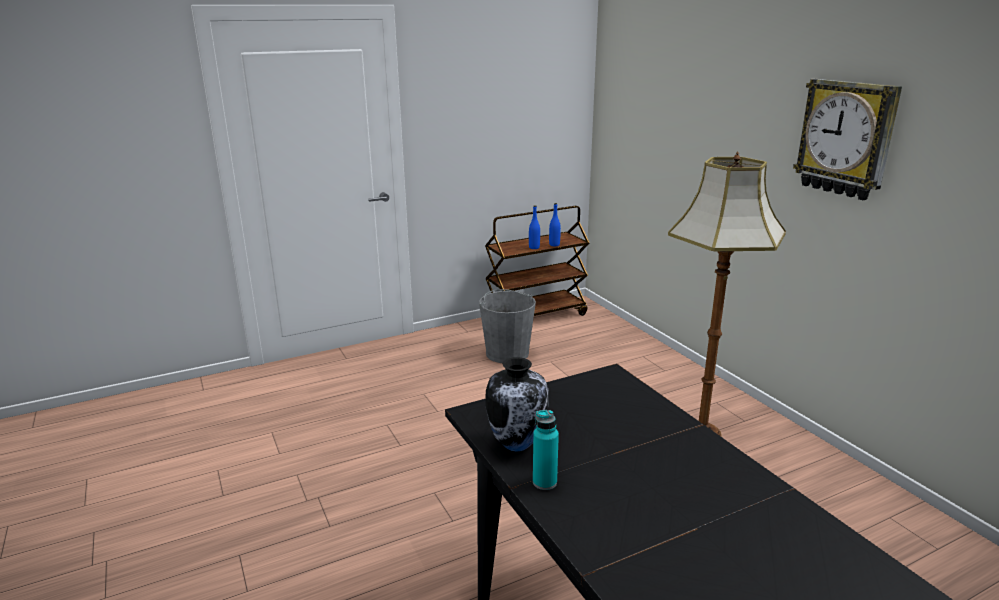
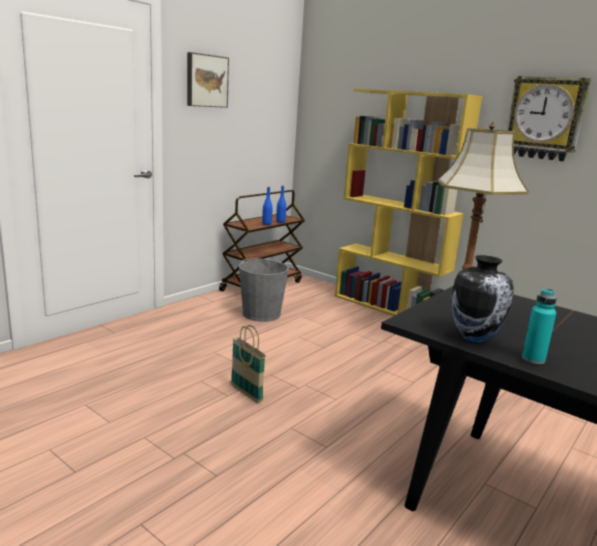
camera: 25 degrees left, 5 degrees down
(419, 446) = (246, 393): none -> basket
(457, 89) = (206, 81): none -> picture
(669, 361) = (389, 307): none -> yellow bookcase

